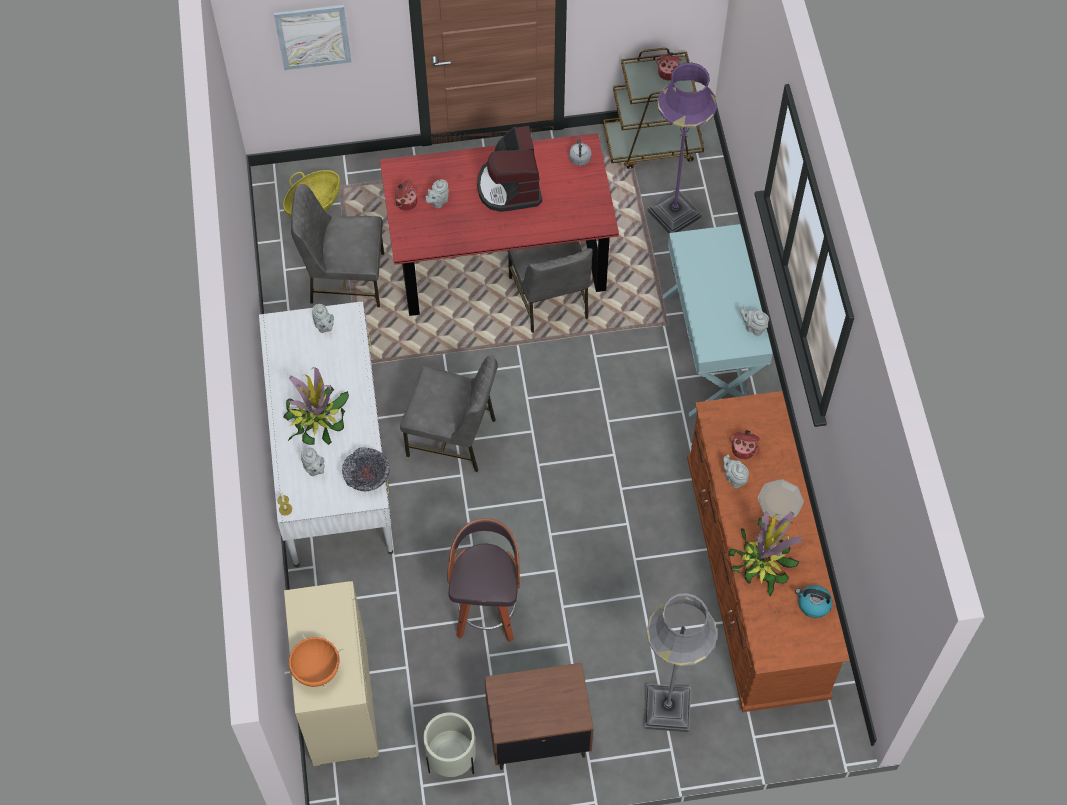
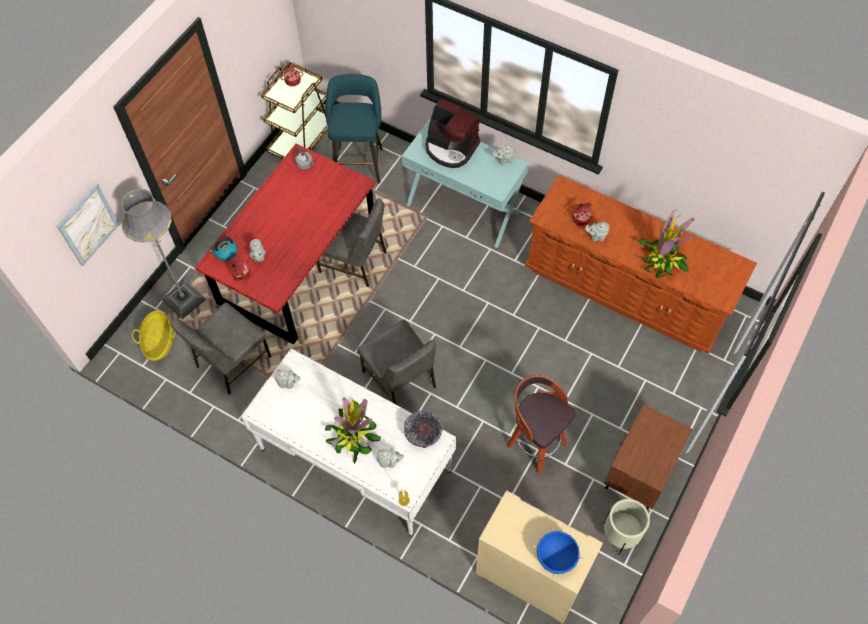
camera: 50 degrees left, 0 degrees up
(317, 670) = (556, 557): orange cooking pot -> blue cooking pot
(453, 437) = (400, 379): grey chair -> grey chair turned 90 degrees clockwise
(509, 186) = (287, 212): coffee machine -> coffee machine (451, 148)
(667, 709) = (674, 391): grey floor lamp -> grey floor lamp (184, 300)
(674, 214) = (359, 162): purple floor lamp -> turquoise stool
(780, 501) = (629, 224): plate -> none
(813, 604) = (708, 255): kettle -> kettle (226, 253)

